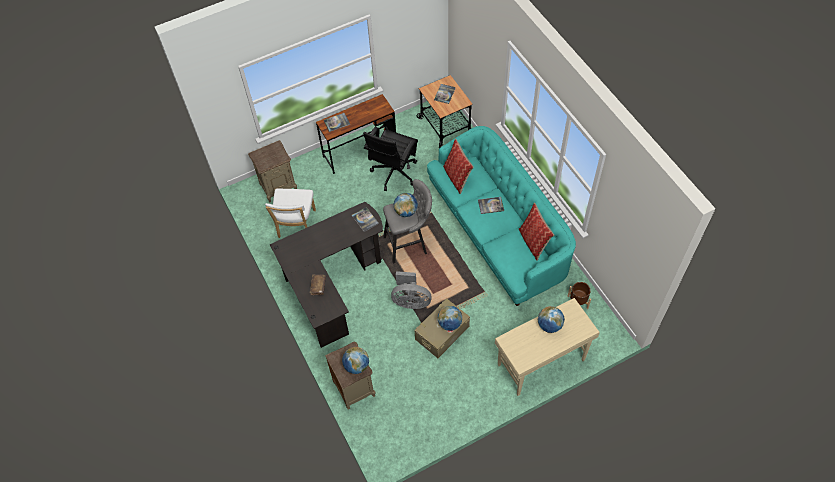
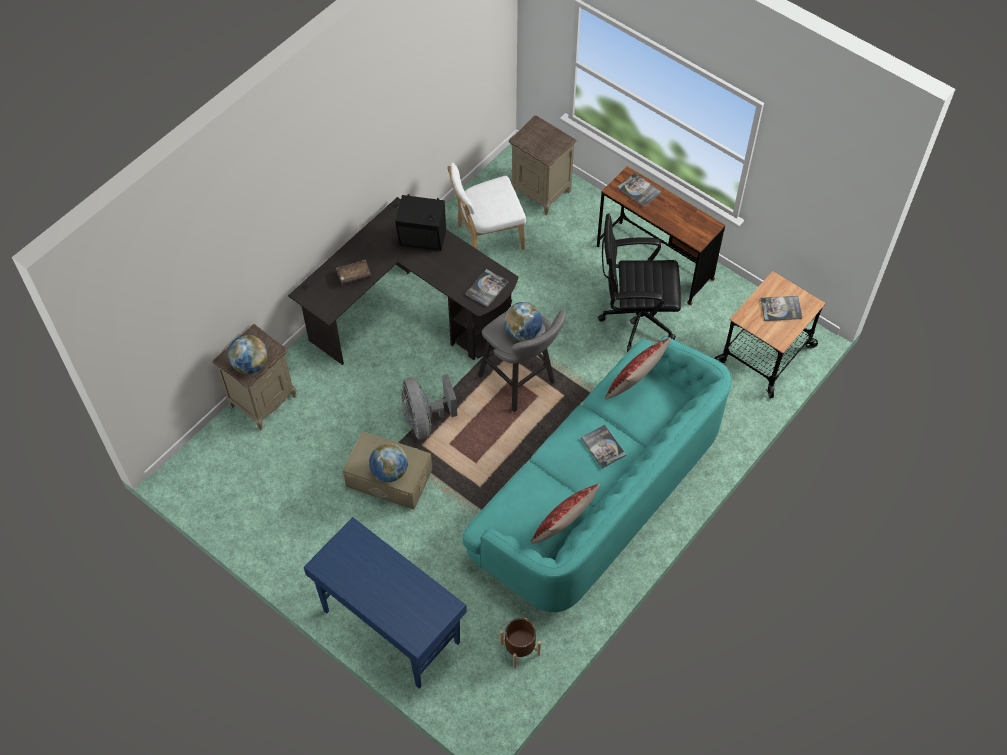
camera: 65 degrees right, 0 degrees up
(311, 240) = (423, 240): none -> black speaker
(540, 363) = (390, 626): beige console table -> blue console table
(549, 325) = (401, 583): globe -> none

